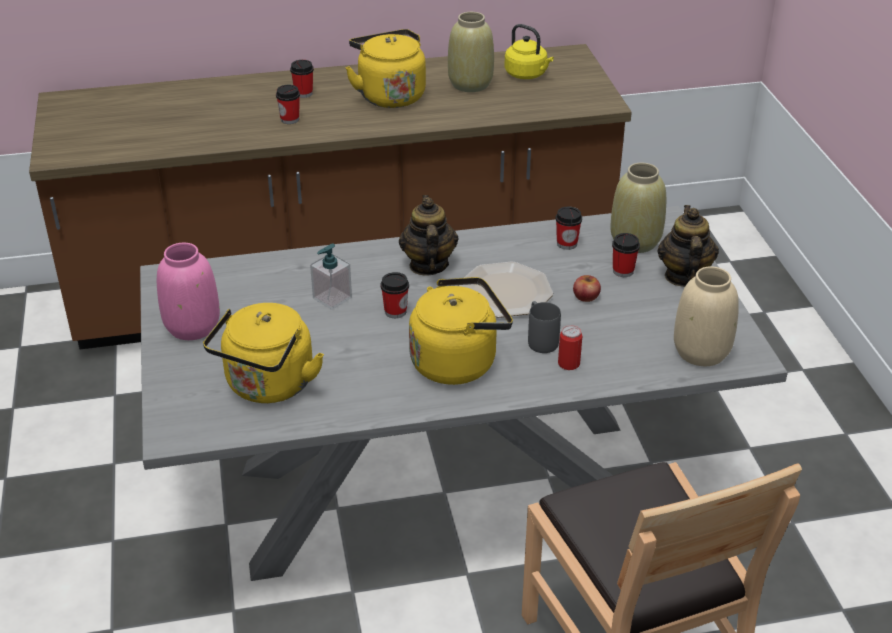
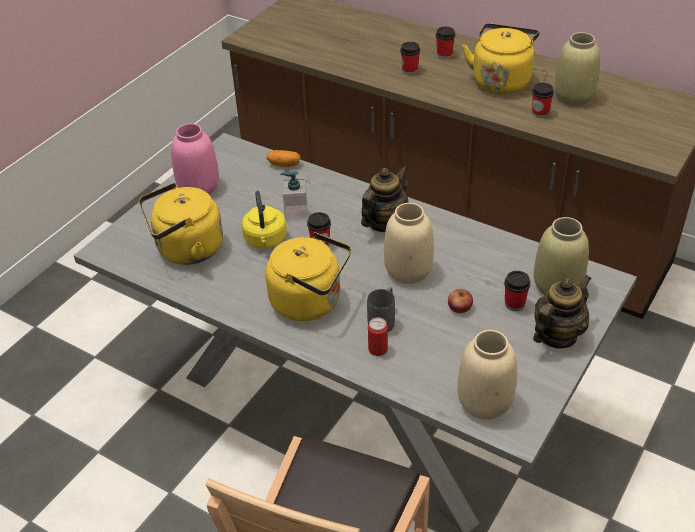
camera: 45 degrees right, 5 degrees up
(255, 264) = (284, 164): none -> potato
(505, 292) = (408, 271): plate -> beige vase
(527, 74) = (630, 107): yellow kettle -> yellow kettle (265, 240)
(567, 244) = (501, 259): cup -> cup (540, 113)

